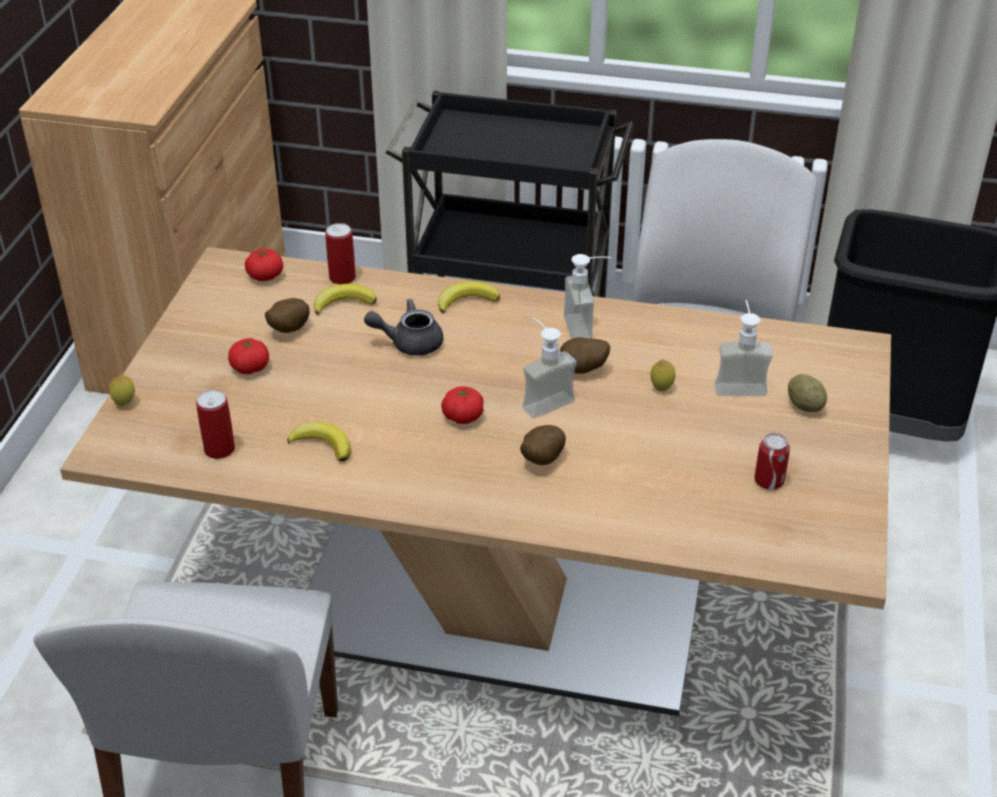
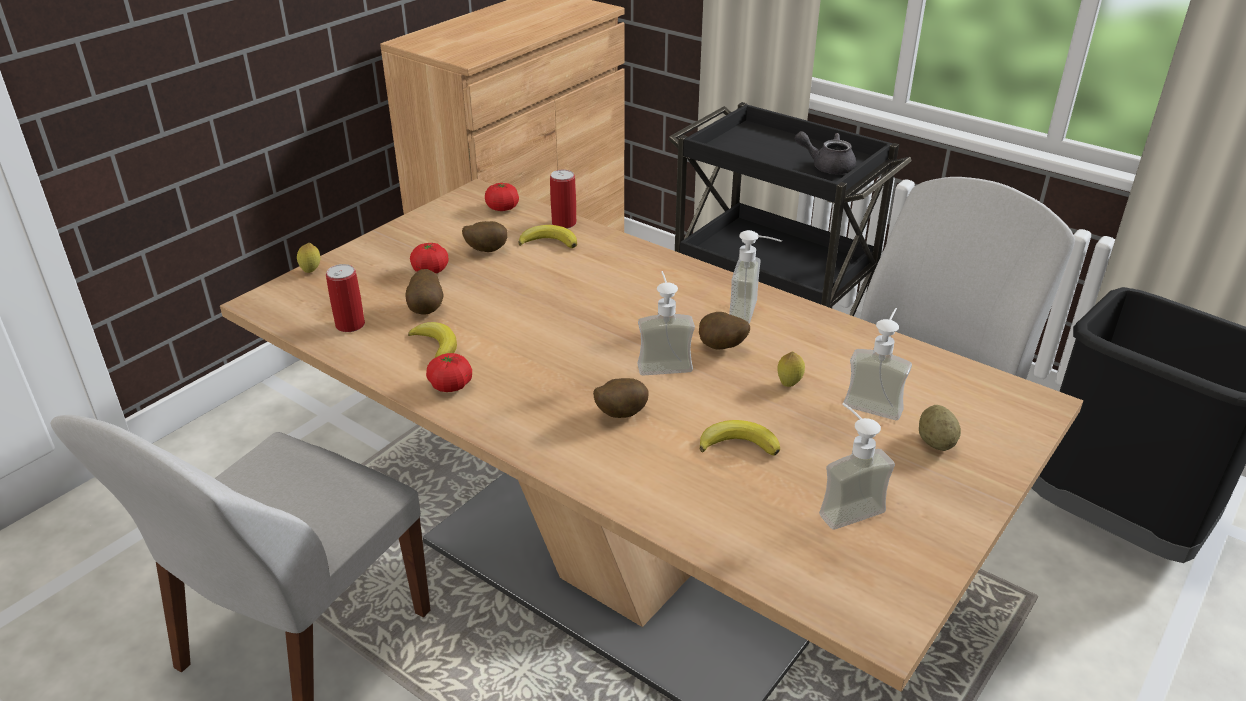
camera: 25 degrees right, 5 degrees down
(282, 410) = (427, 309): none -> potato
(409, 342) = (578, 285): grey teapot -> grey teapot (827, 166)
(463, 417) = (577, 356): tomato -> tomato (450, 385)
(466, 300) = (656, 265): banana -> banana (738, 444)
(769, 481) = (844, 505): can -> soap dispenser

